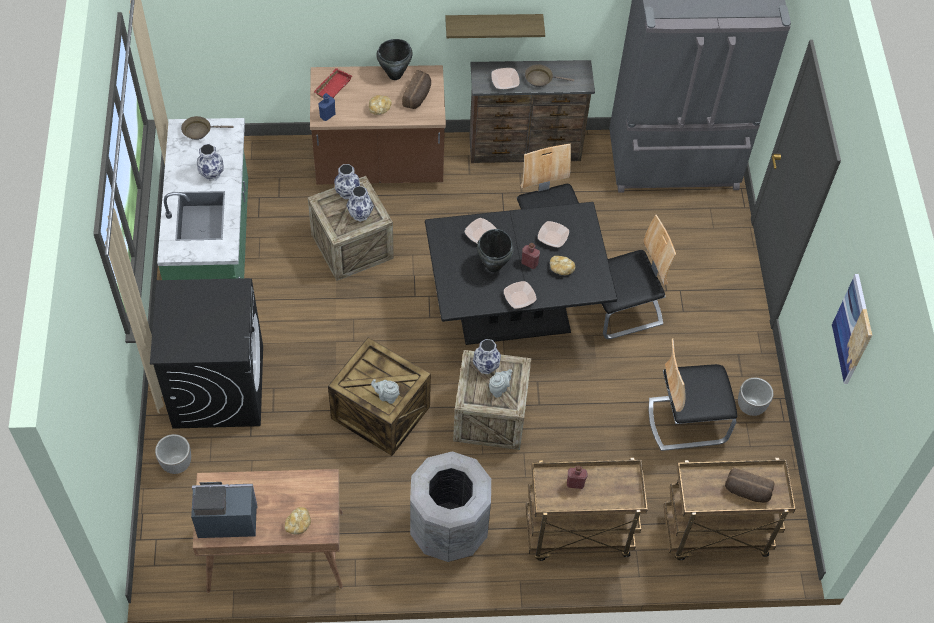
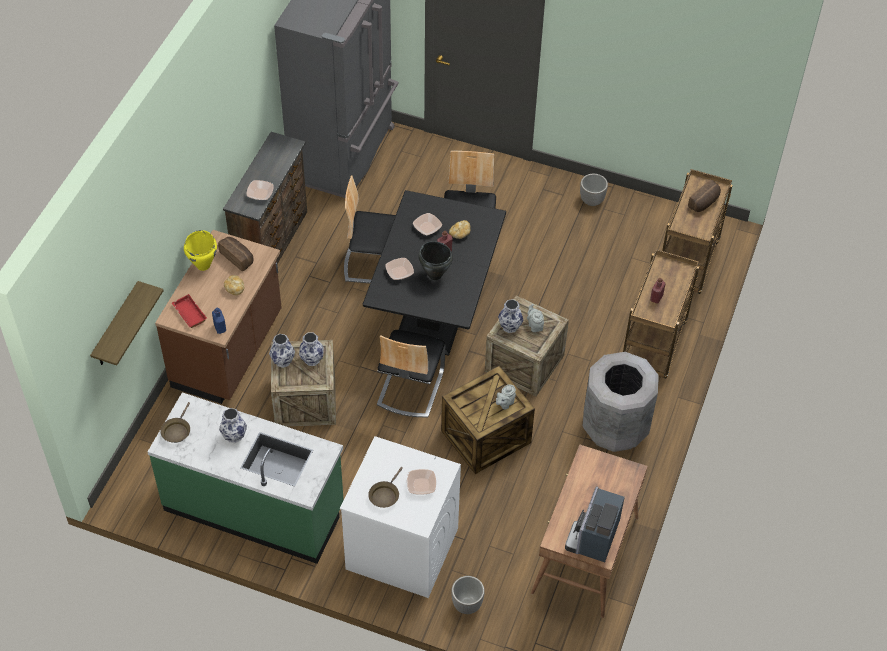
camera: 65 degrees left, 5 degrees down
(218, 386) = (401, 549): black washing machine -> white washing machine
(298, 524) = (619, 487): bread -> none
(395, 75) = (203, 265): black cooking pot -> yellow cooking pot
(493, 25) = (224, 162): shelf -> shelf (116, 326)
(519, 298) = (475, 270): bowl -> bowl (421, 485)
(541, 79) = (271, 169): brown frying pan -> brown frying pan (385, 495)
(686, 420) = (585, 242): chair -> chair (410, 388)
(853, 329) = (663, 53): picture -> none

